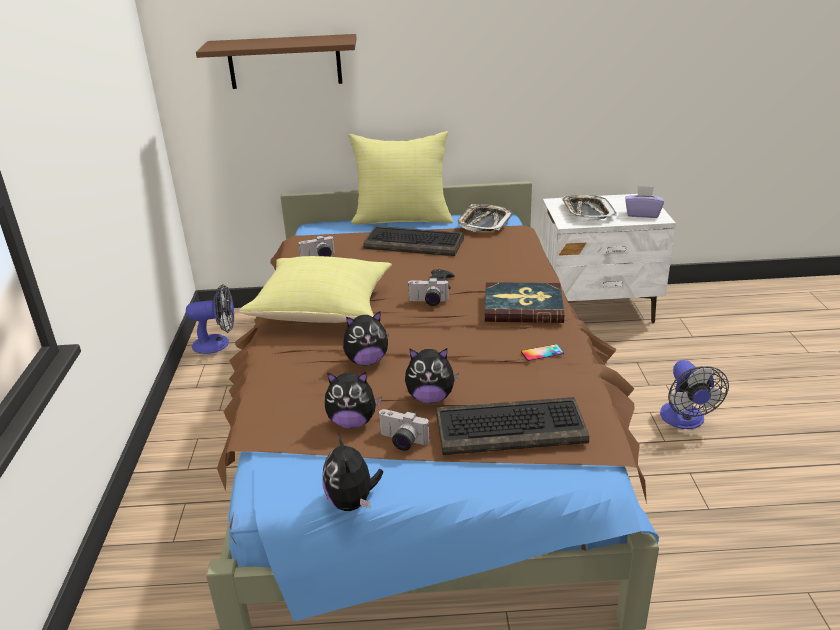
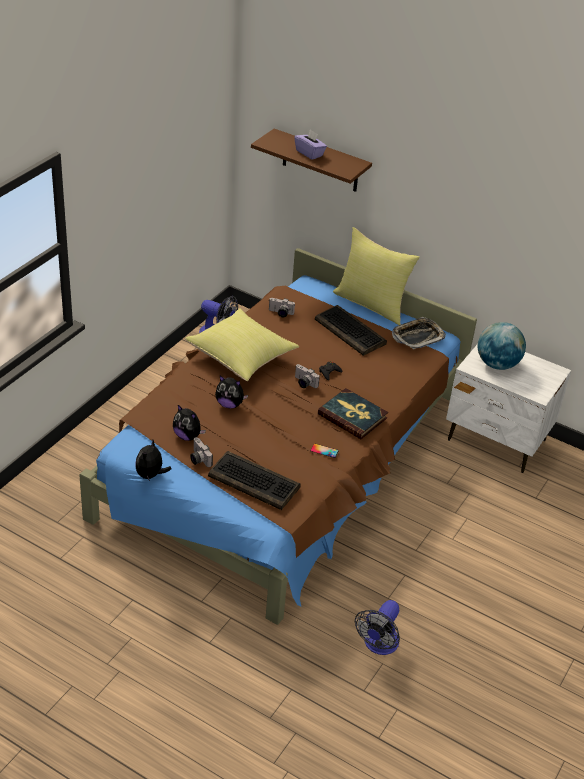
camera: 30 degrees right, 10 degrees up
(430, 398) = (237, 444): plush toy -> none
(587, 212) = (497, 364): tray -> globe
(642, 214) = (533, 386): purple tissue box -> purple tissue box (309, 153)
(685, 421) = (445, 546): fan -> fan (378, 645)

